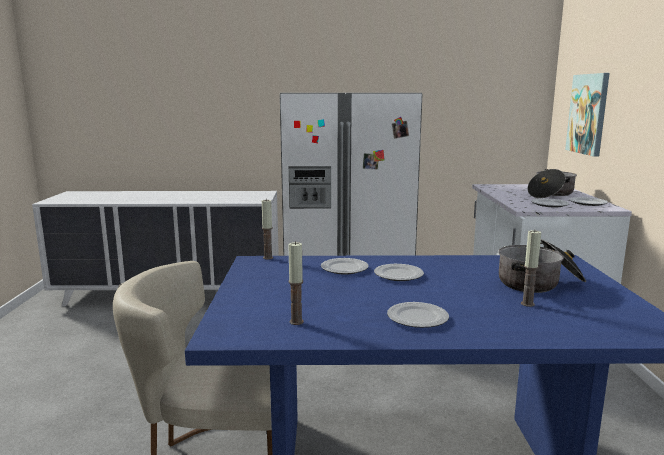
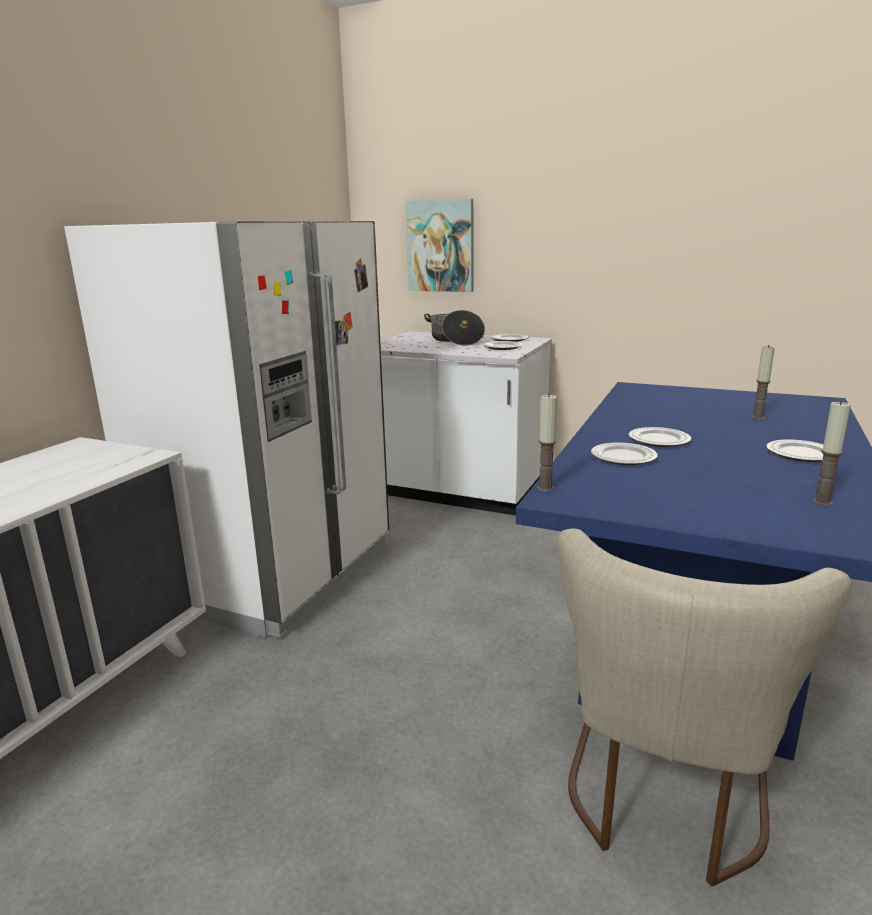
camera: 65 degrees left, 5 degrees up
(539, 283) = (699, 404): cooking pot -> none

